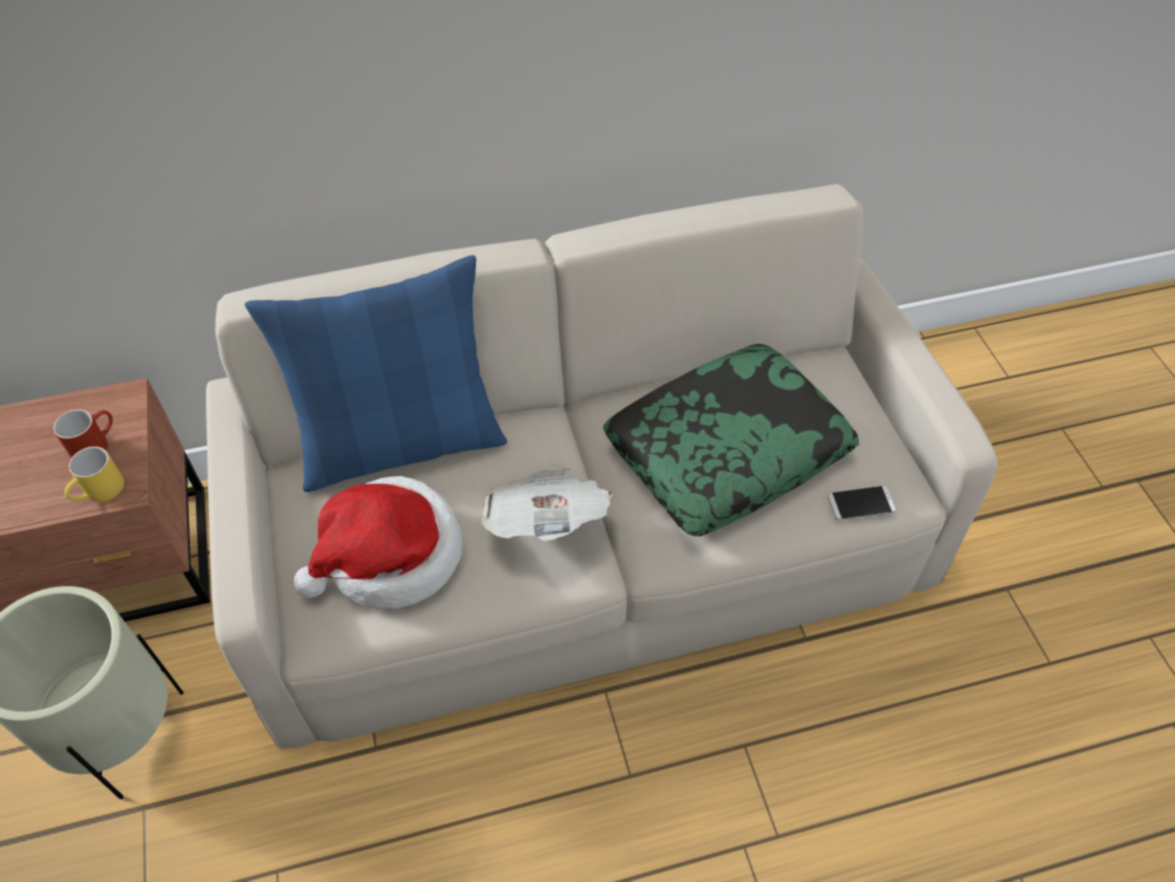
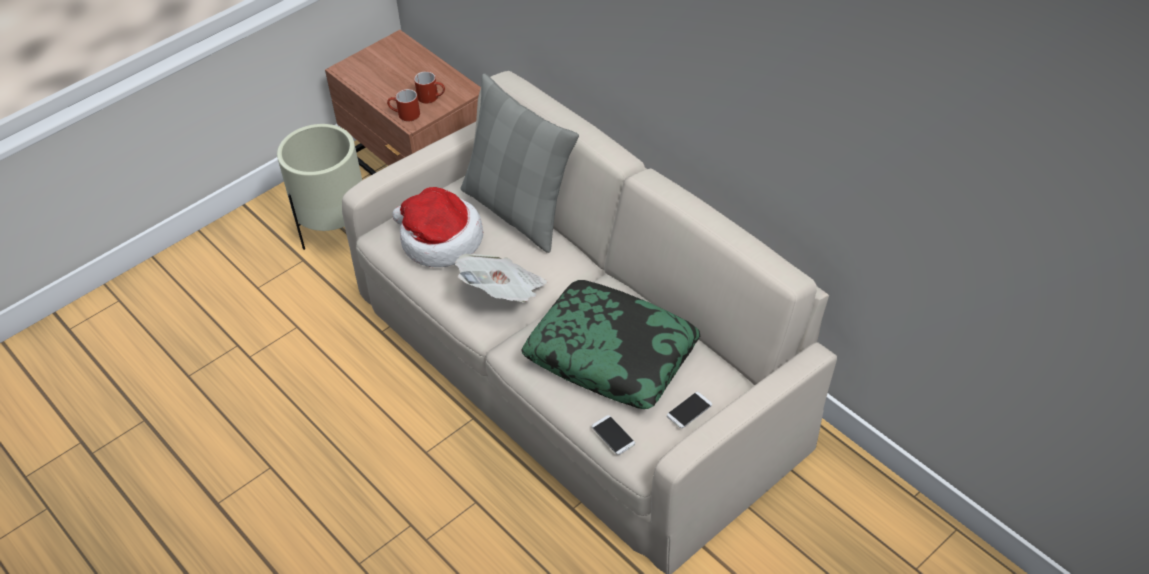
camera: 65 degrees right, 5 degrees down
(99, 493) = (404, 115): yellow mug -> red mug
(401, 443) = (518, 210): blue pillow -> grey pillow
(854, 415) = (689, 410): none -> phone

